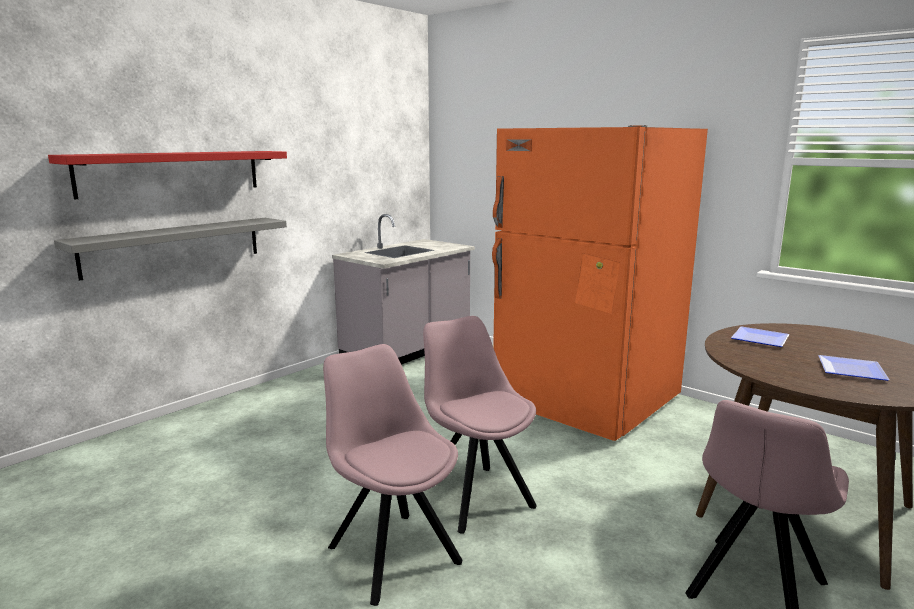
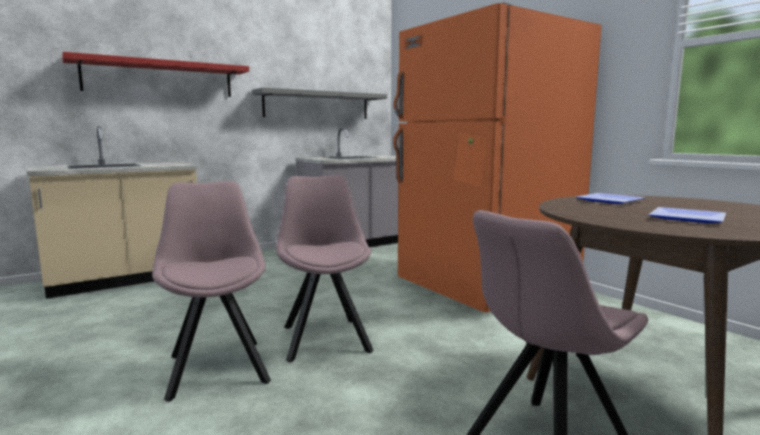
camera: 15 degrees right, 5 degrees down
(161, 440) = (126, 279): none -> beige counter
(174, 246) = (159, 135): grey shelf -> grey shelf (317, 105)

